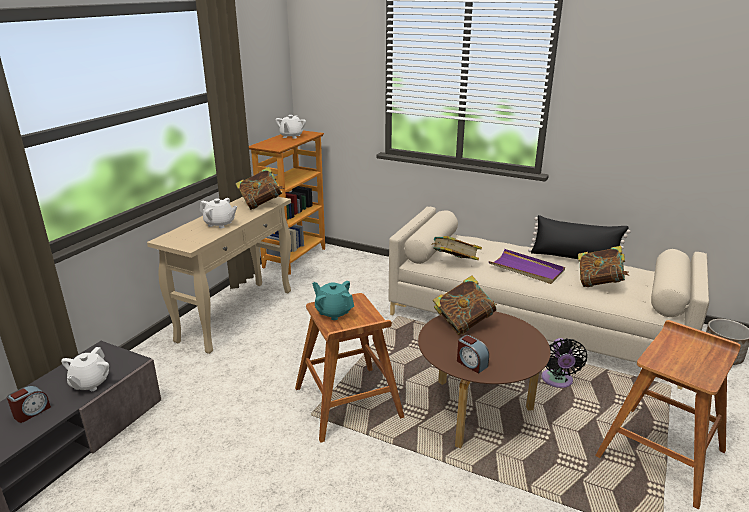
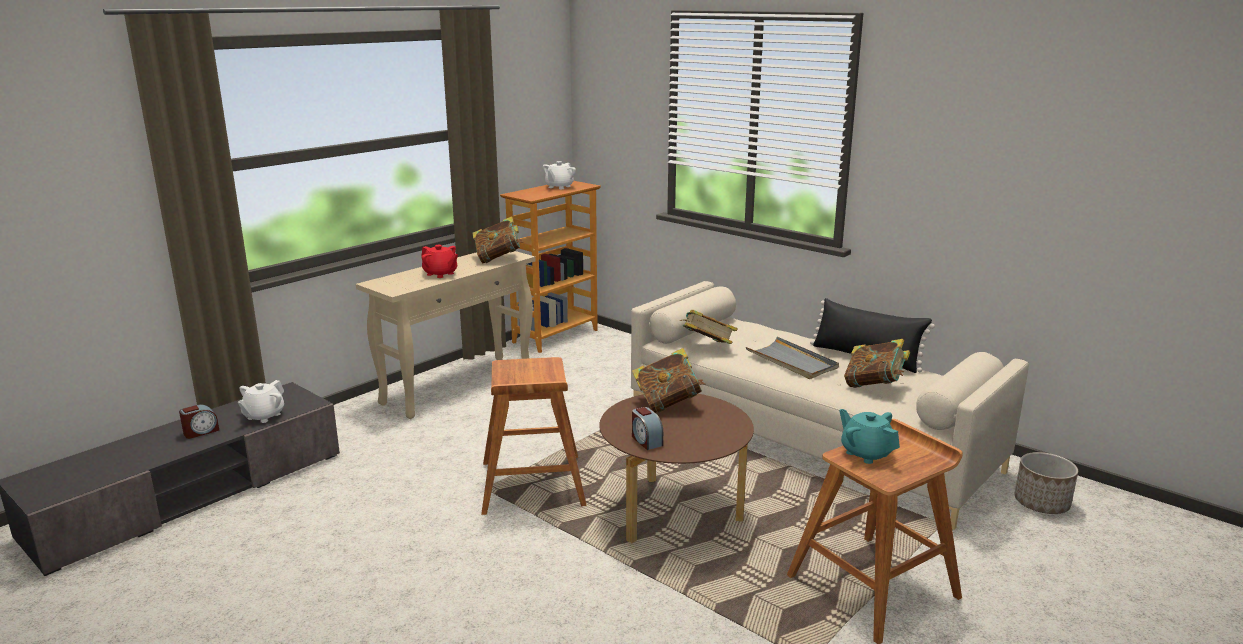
camera: 15 degrees right, 5 degrees down
(220, 224) = (440, 274): white teapot -> red teapot
(333, 312) = (516, 371): turquoise teapot -> turquoise teapot (866, 453)
(526, 269) = (792, 361): purple tray -> grey tray
(557, 381) = (794, 499): black fan -> none

